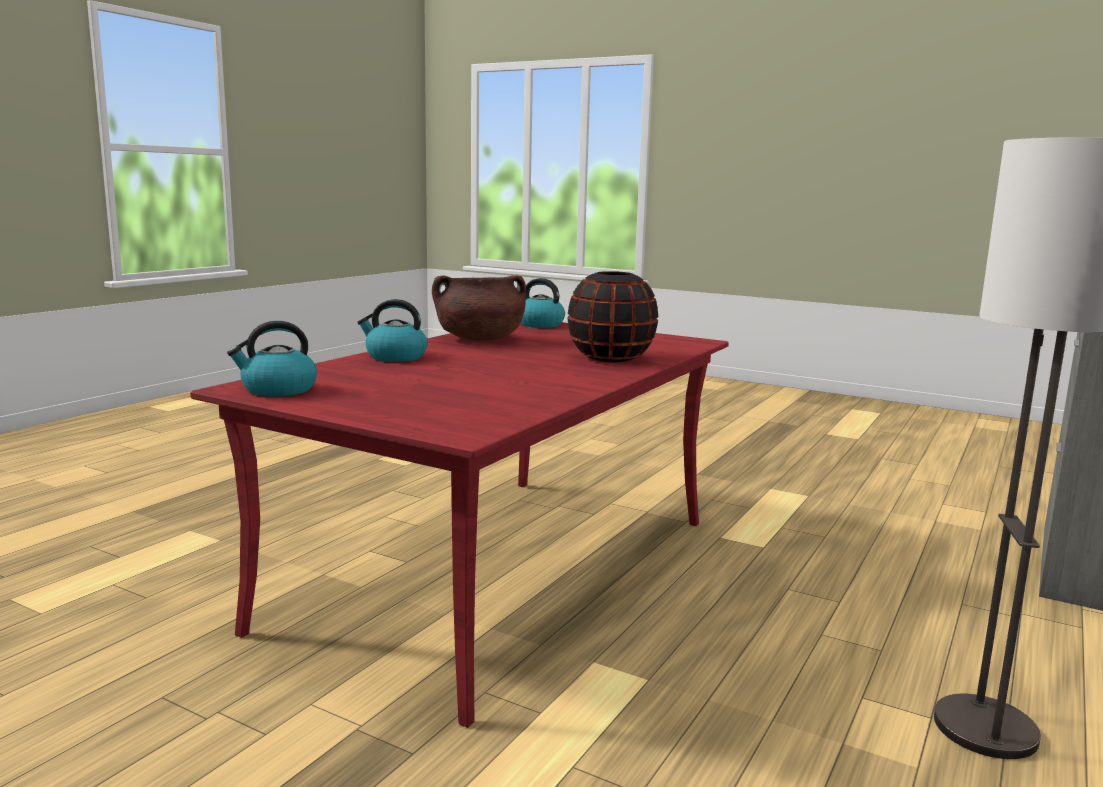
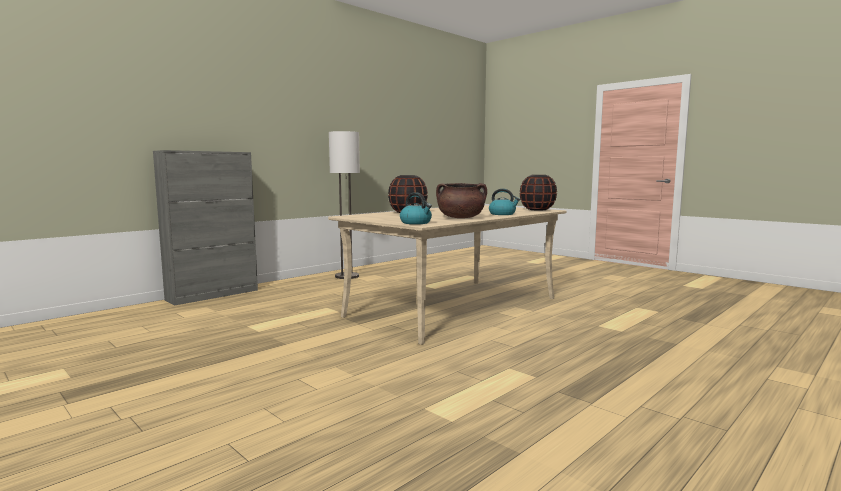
camera: 165 degrees left, 5 degrees down
(278, 390) = (537, 209): kettle -> black vase
(503, 572) = (454, 307): red dining table -> beige dining table

